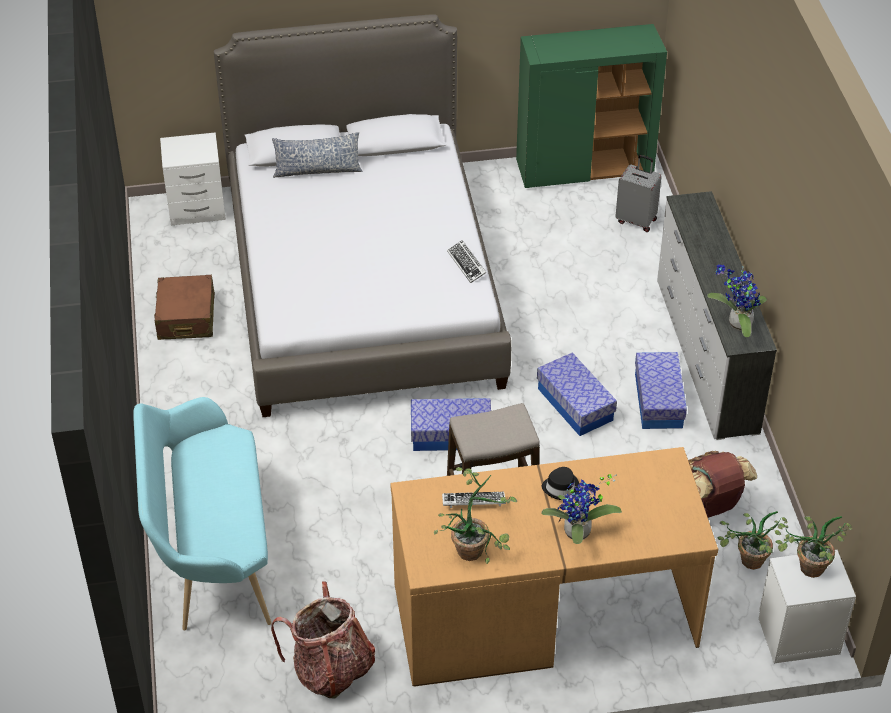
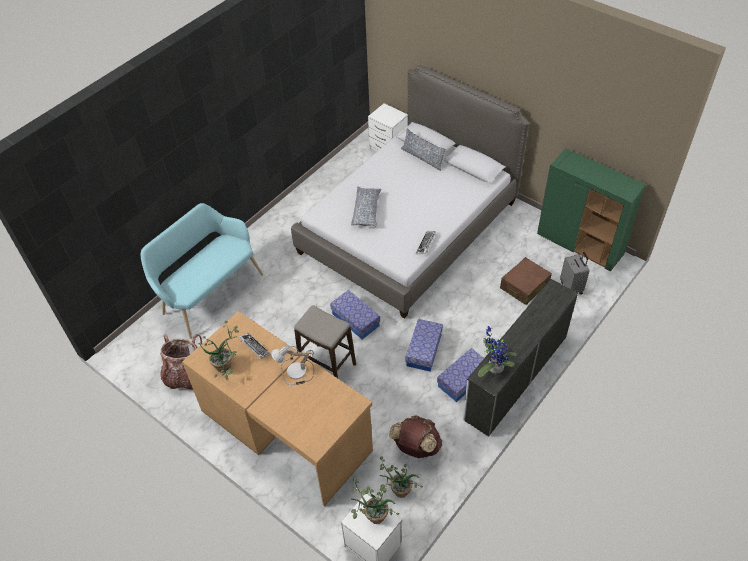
camera: 50 degrees right, 5 degrees up
(186, 317) = (325, 190): brown suitcase -> brown suitcase (524, 286)
(340, 276) = (367, 210): none -> pillow
(561, 488) = (295, 373): black hat -> table lamp
(578, 534) = (272, 399): potted plant -> none

